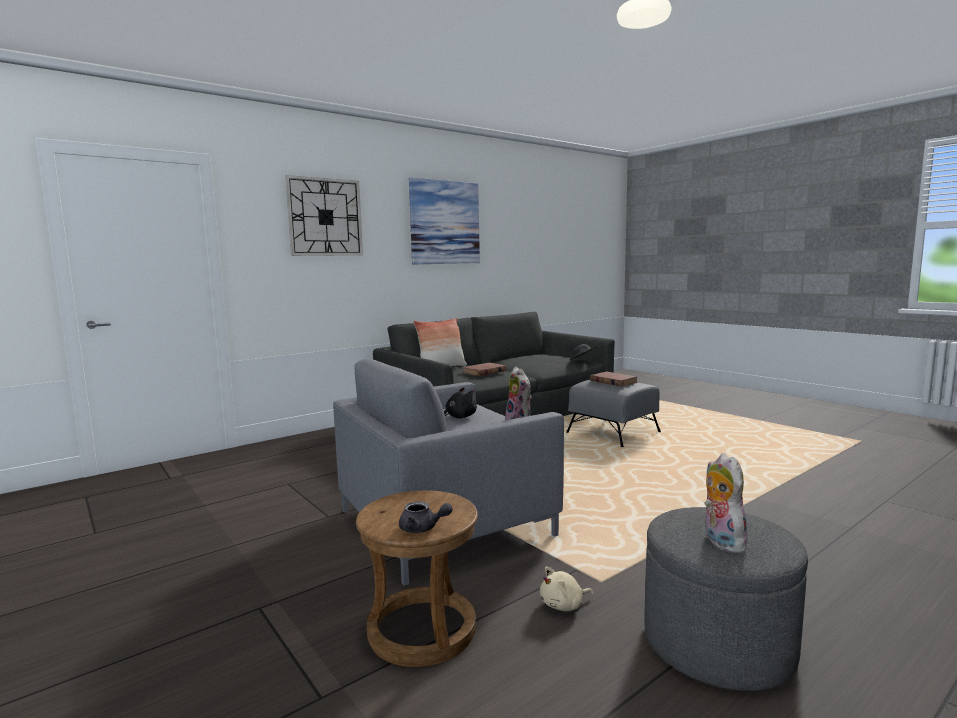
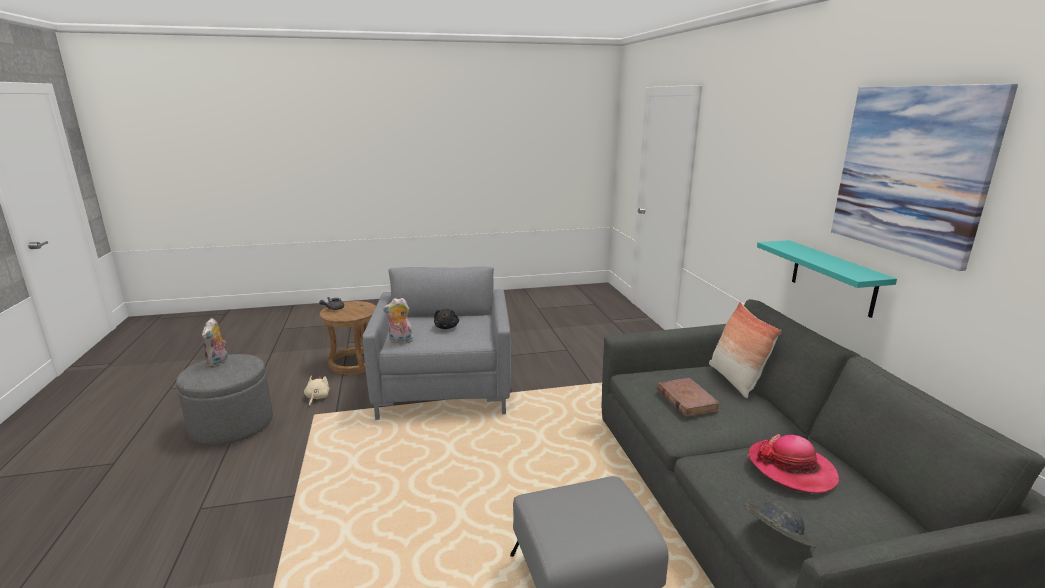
camera: 115 degrees right, 10 degrees up
(325, 217) = (758, 148): wall clock -> none
(417, 292) = (833, 277): none -> turquoise shelf
(529, 359) = (791, 468): none -> hat
(613, 381) = (587, 509): brown book -> none
(720, 541) = (218, 363): plush toy -> plush toy turned 75 degrees clockwise

